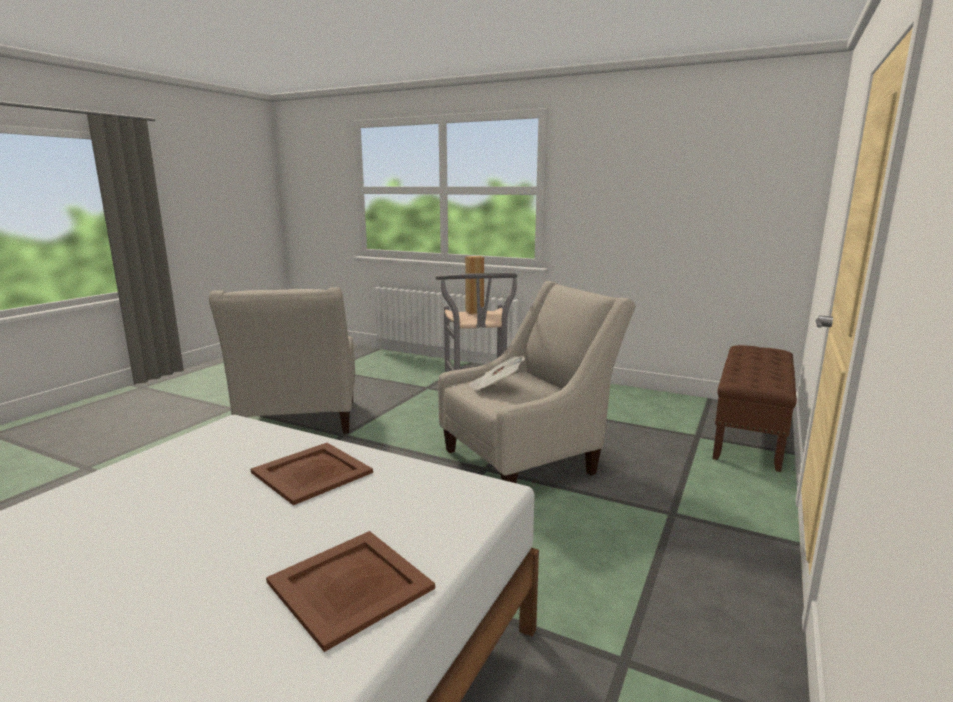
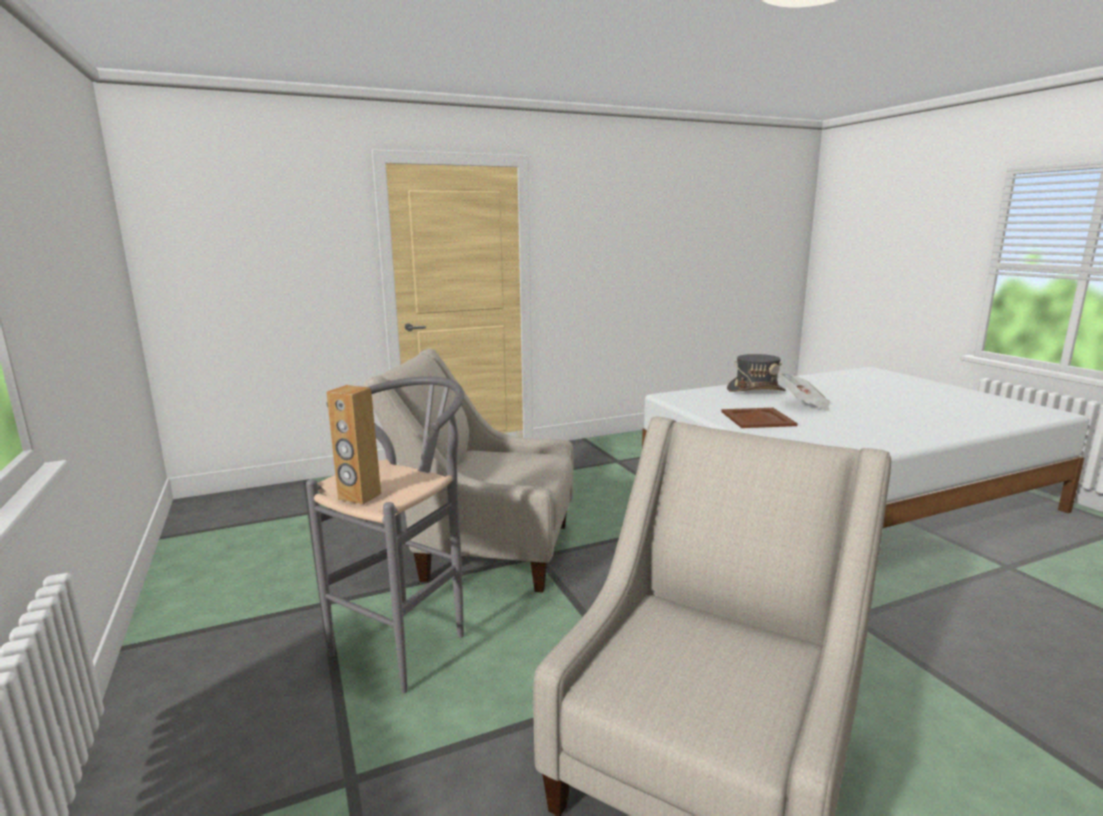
camera: 140 degrees left, 0 degrees up
(349, 586) = (756, 390): brown tray -> grey hat
(495, 387) = (515, 474): newspaper -> newspaper (805, 405)
(749, 434) = (276, 498): brown bench -> none

